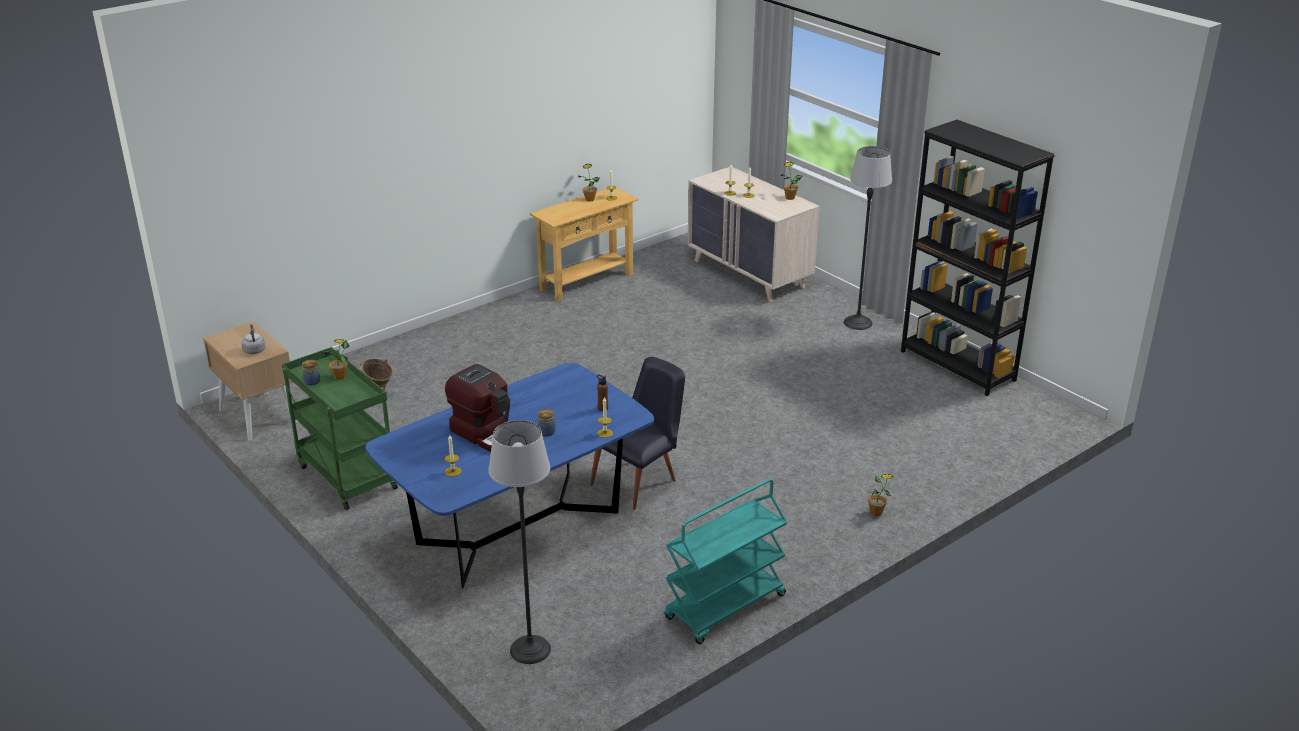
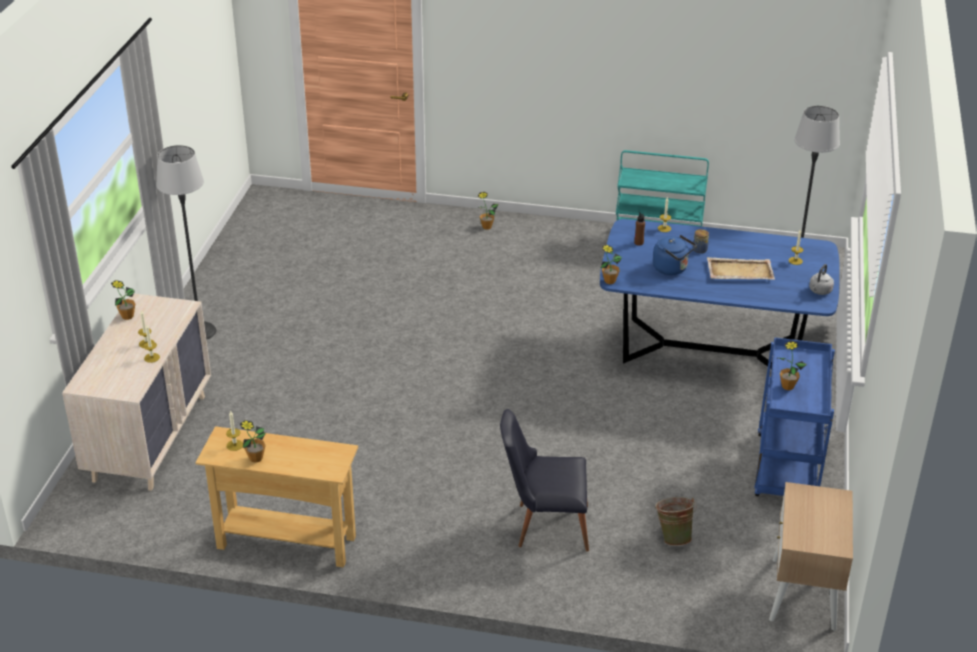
camera: 130 degrees left, 5 degrees up
(254, 350) = (815, 504): grey kettle -> grey kettle (819, 291)
(312, 381) = (815, 396): jar -> none
(345, 476) = (787, 471): green cart -> blue cart
(487, 433) = (739, 271): coffee machine -> beige tray
(542, 404) = (672, 269): none -> blue kettle
(571, 368) = (609, 281): none -> potted plant
(640, 480) = (582, 329): black chair -> black chair (544, 525)
(957, 366) = (231, 259): black bookcase -> none

